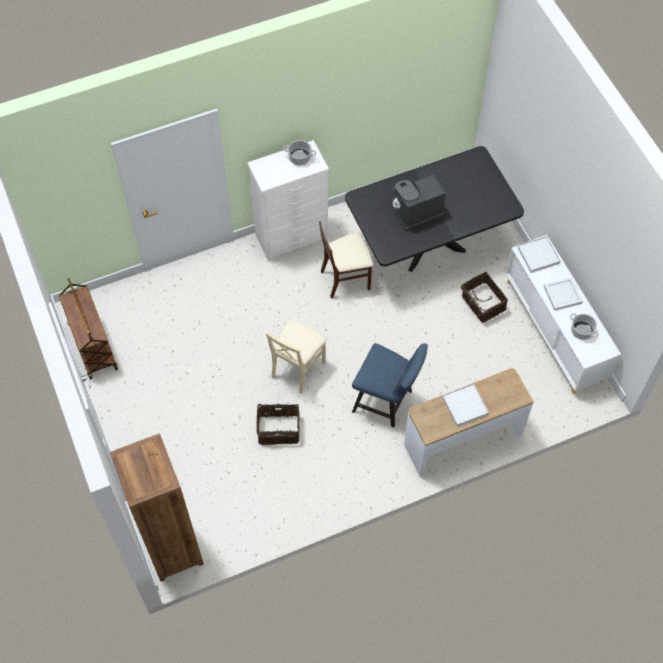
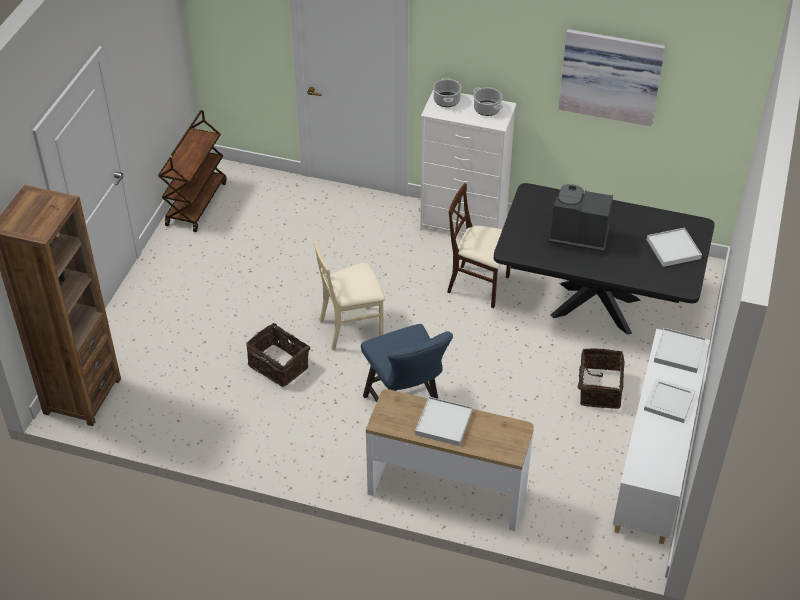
camera: 40 degrees right, 15 degrees down
(381, 88) = (611, 75): none -> picture
(479, 184) = (673, 249): none -> white tray
(582, 331) = (656, 447): cooking pot -> cooking pot (447, 101)

